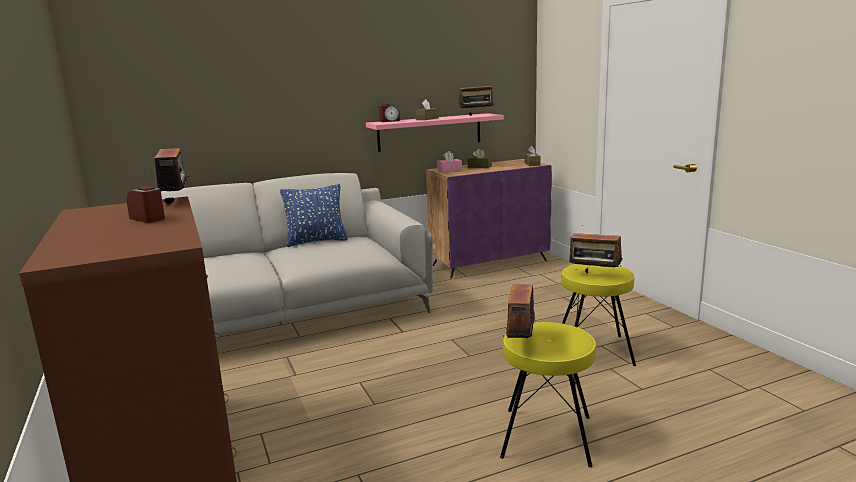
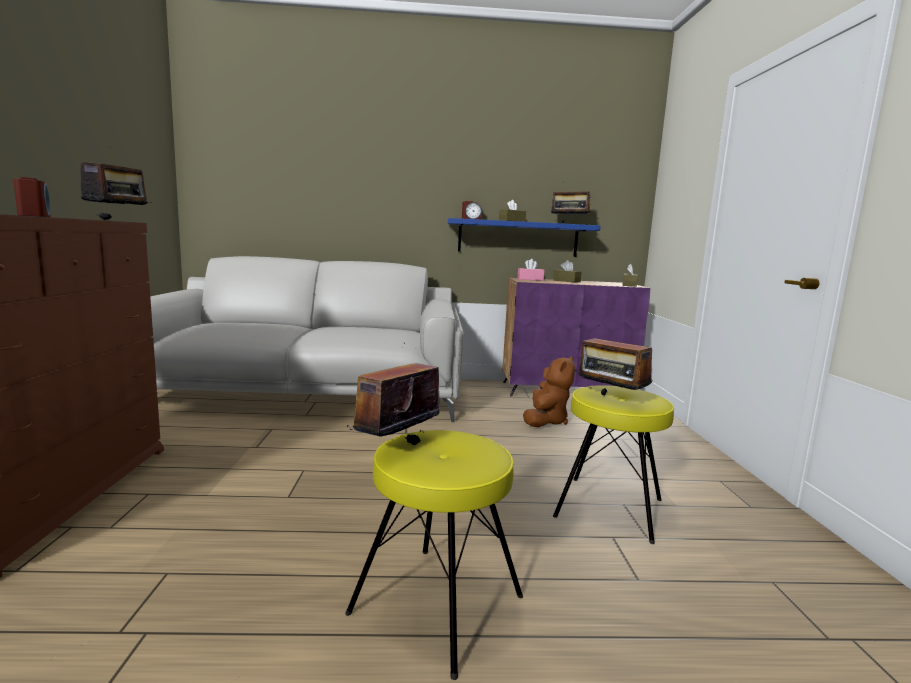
camera: 20 degrees right, 5 degrees down
(316, 241) = (362, 326): blue pillow -> none
(430, 132) = (518, 238): pink shelf -> blue shelf
(498, 294) = (545, 421): none -> brown plush toy

